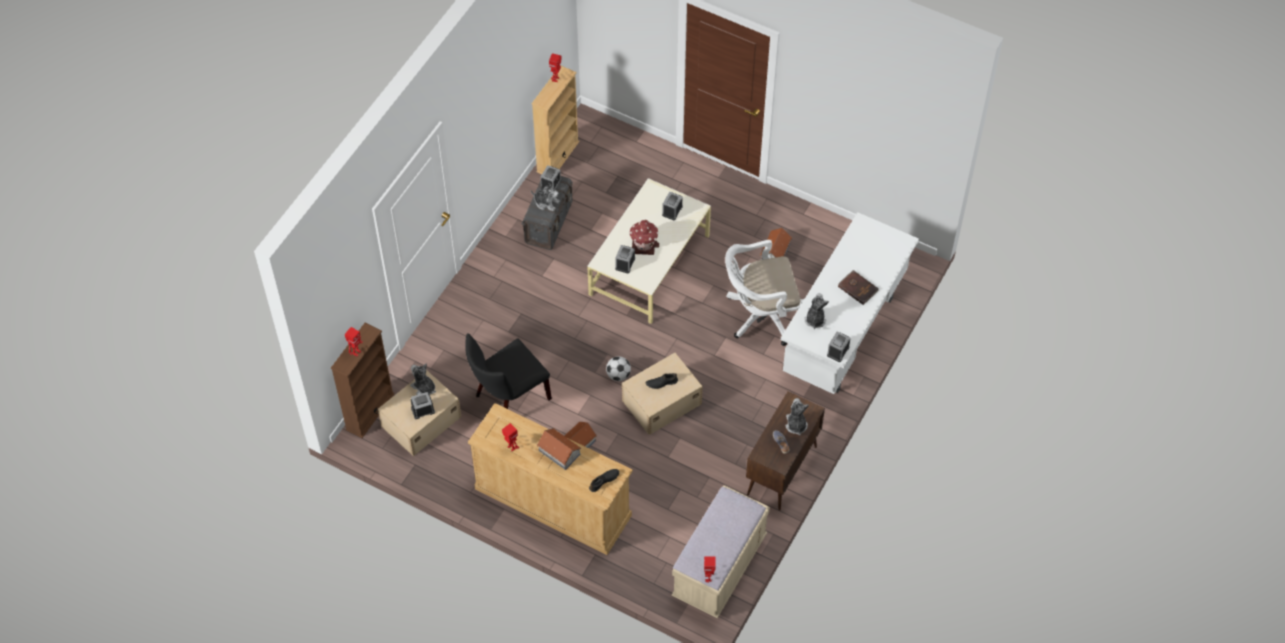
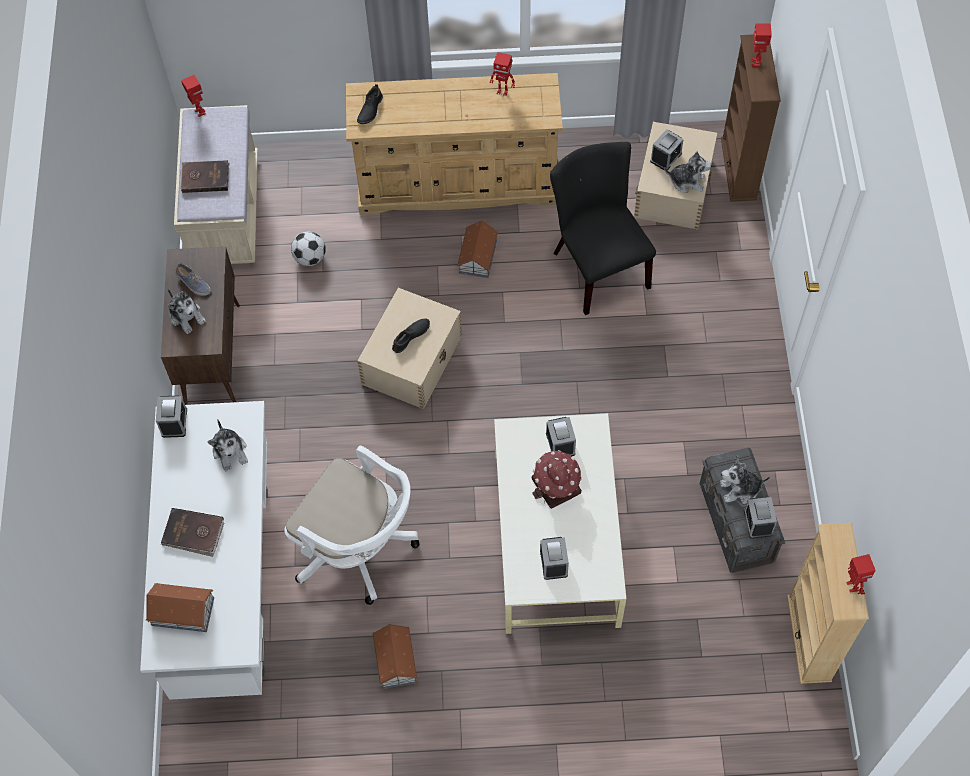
camera: 150 degrees right, 5 degrees up
(508, 399) = (596, 265): black chair -> black chair turned 45 degrees counterclockwise
(559, 452) = (444, 113): toy house -> toy house (182, 611)
(618, 375) = (488, 364): football -> football (310, 258)
(732, 525) = (205, 177): none -> brown book
(760, 314) = (359, 549): white office chair -> white office chair turned 75 degrees clockwise

